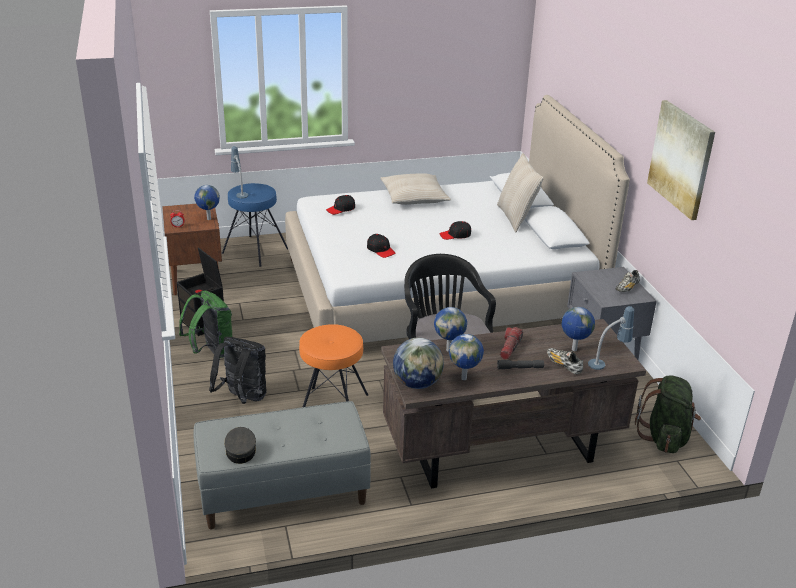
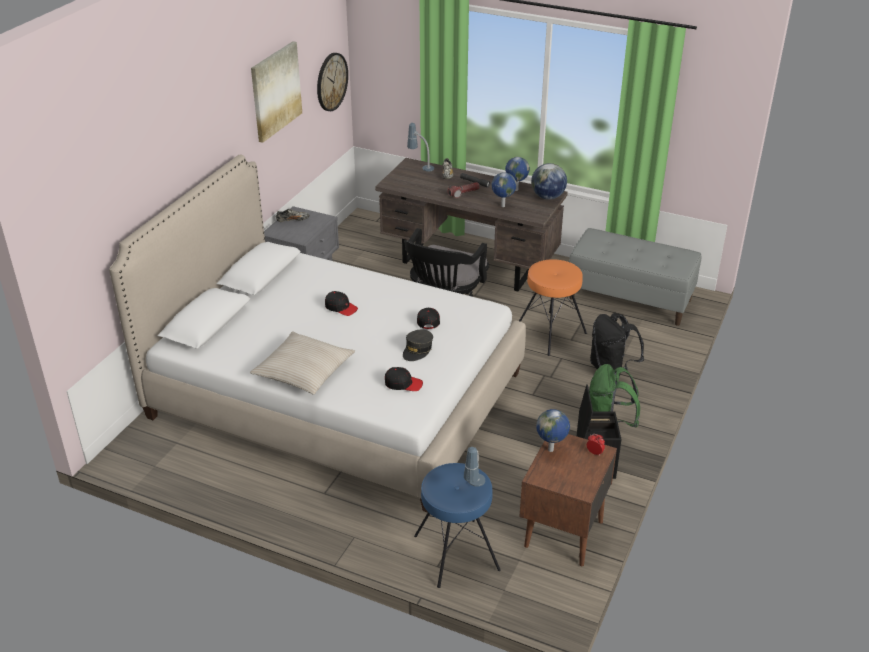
camera: 140 degrees left, 5 degrees up
(240, 450) = (668, 253): grey cap -> grey cap (417, 350)
(516, 218) = (256, 303): beige pillow -> none
(573, 349) = (426, 179): globe -> none
(665, 437) = (361, 231): green backpack -> none
(747, 253) = (331, 81): none -> wall clock

